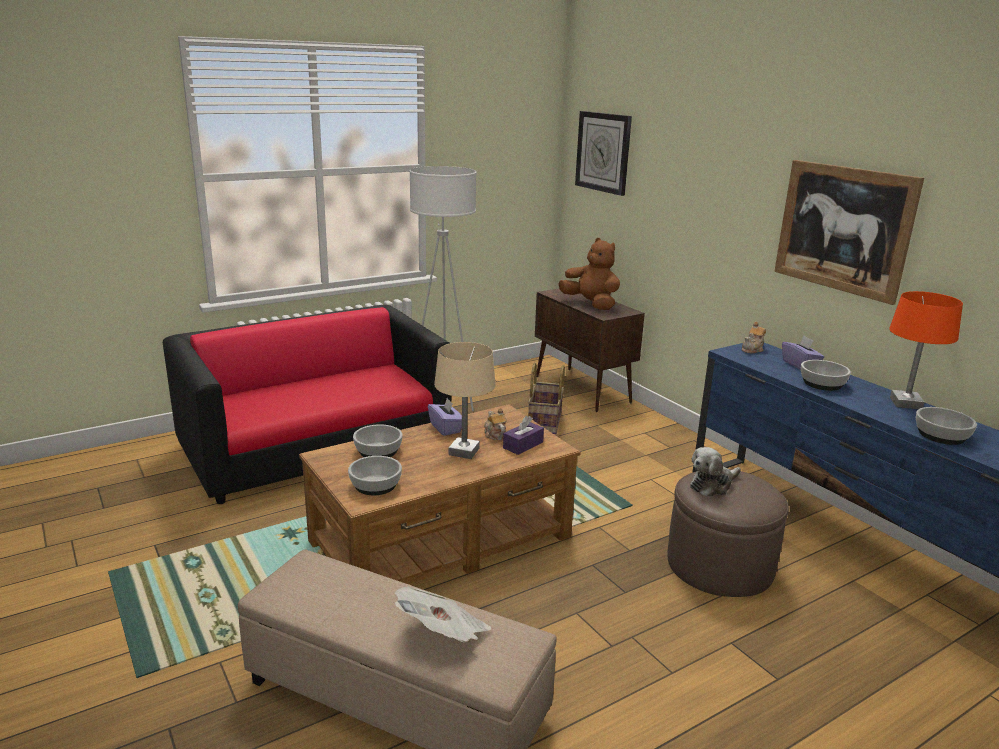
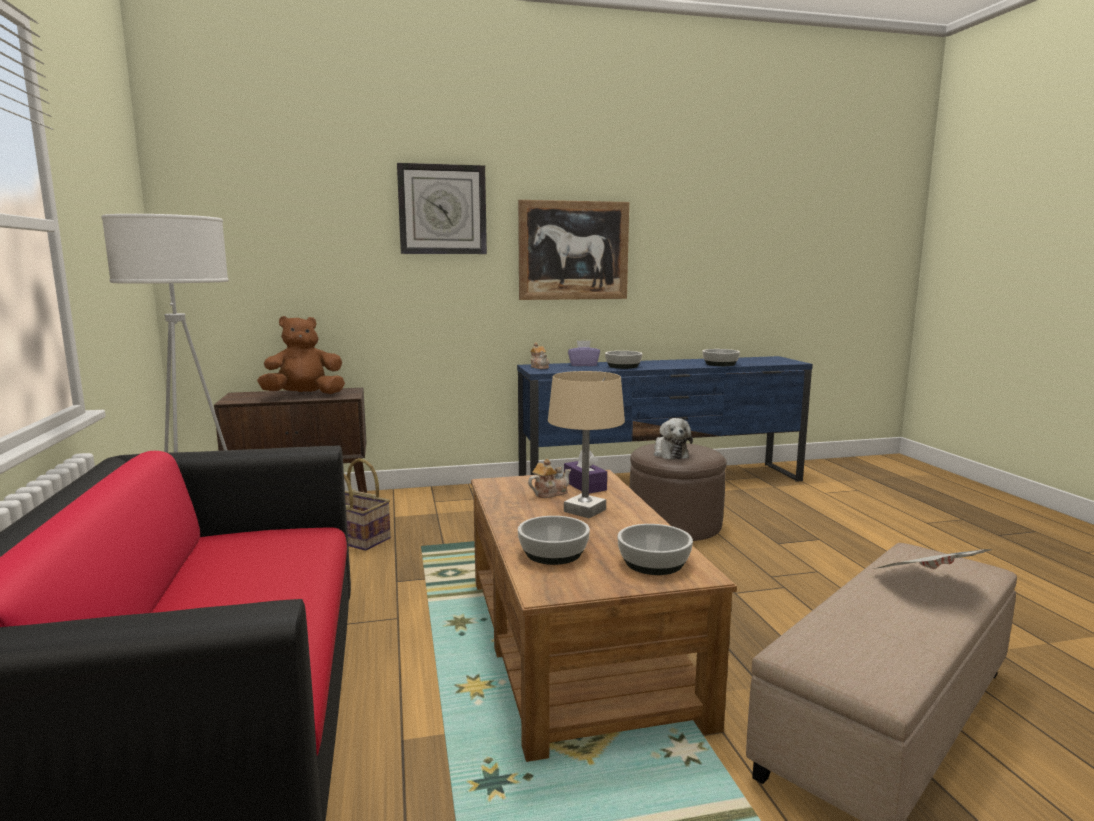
camera: 70 degrees left, 10 degrees down
(446, 428) = (513, 512): purple tissue box -> none
(494, 434) = (549, 493): teapot -> teapot turned 150 degrees clockwise
(603, 152) = (244, 217): wall clock -> wall clock (442, 210)
(906, 403) = (667, 361): orange table lamp -> none

